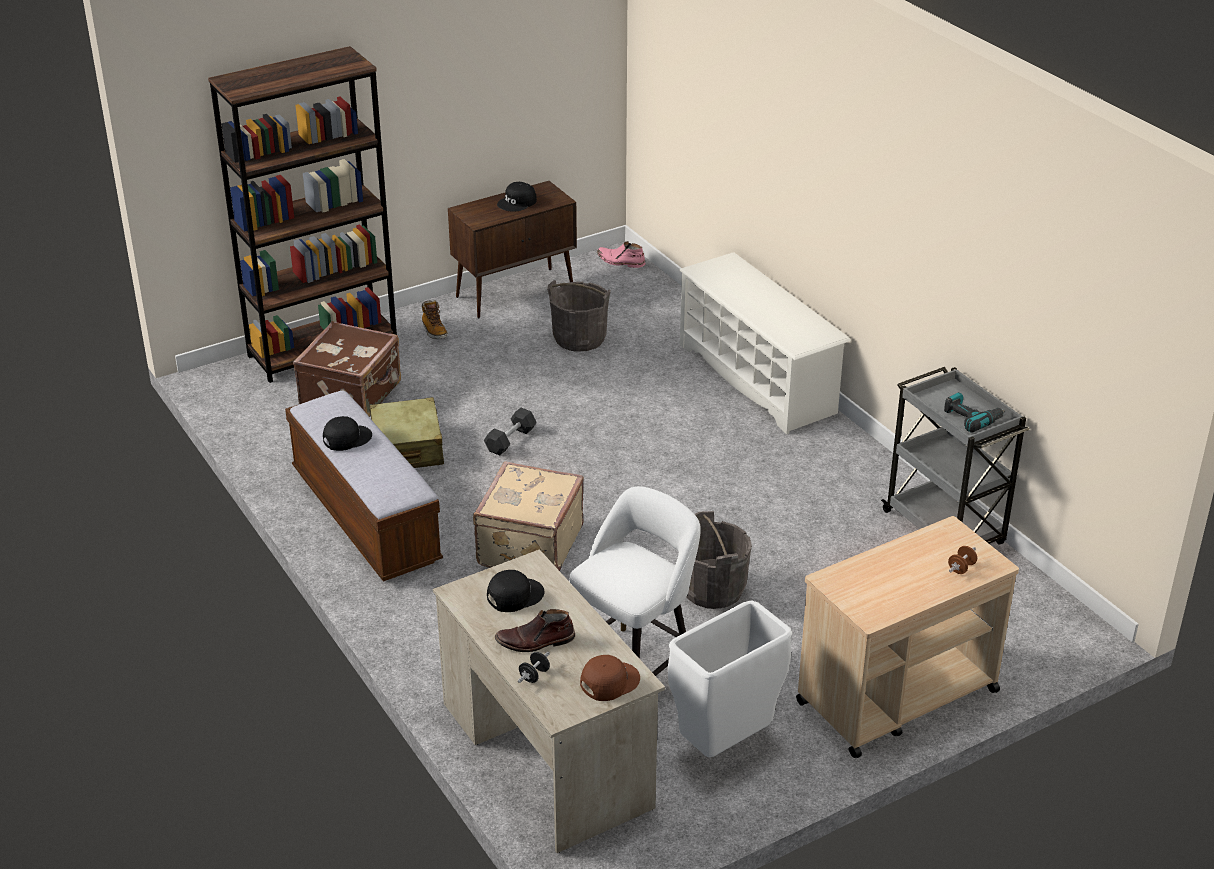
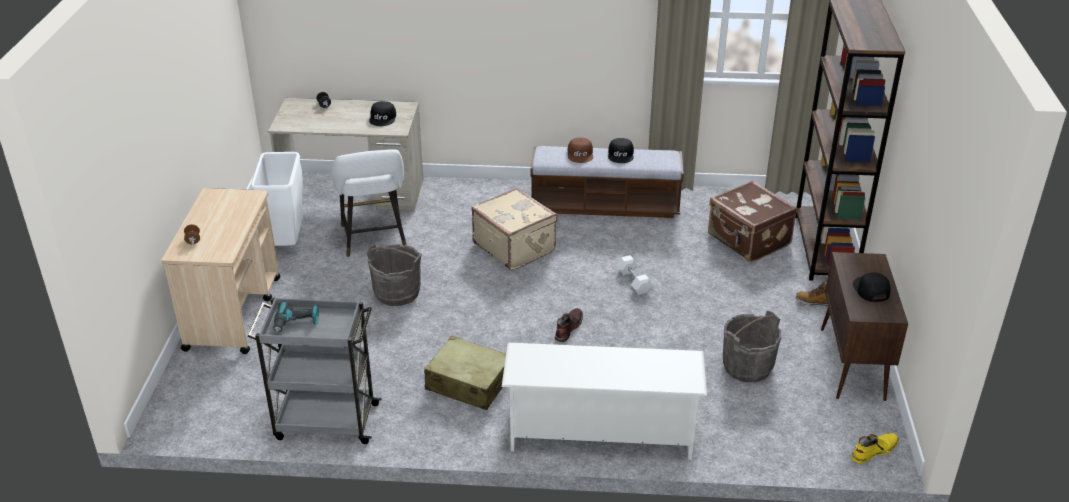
camera: 125 degrees right, 0 degrees up
(407, 448) = (664, 241): beige suitcase -> beige suitcase (468, 383)
(510, 440) = (633, 281): black dumbbell -> white dumbbell
(535, 641) = (344, 112): brown boot -> brown boot (568, 328)
(609, 681) = (292, 119): brown cap -> brown cap (580, 154)
(620, 261) = (873, 451): pink boot -> yellow boot

